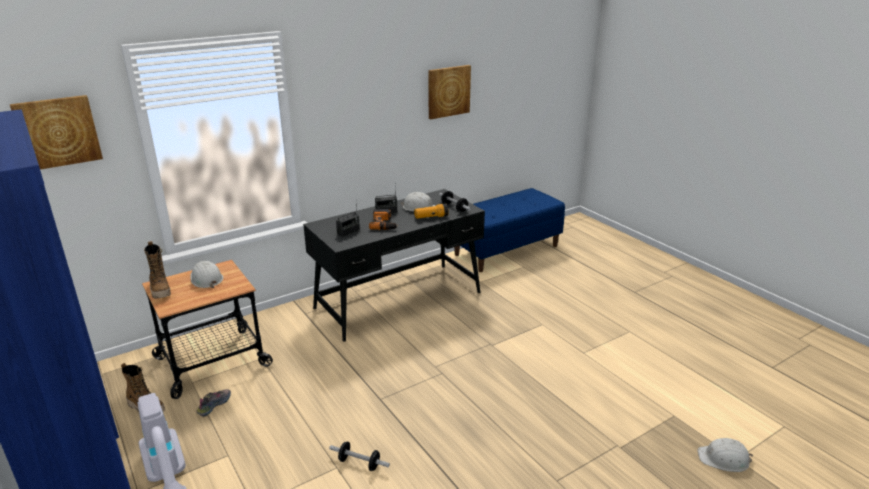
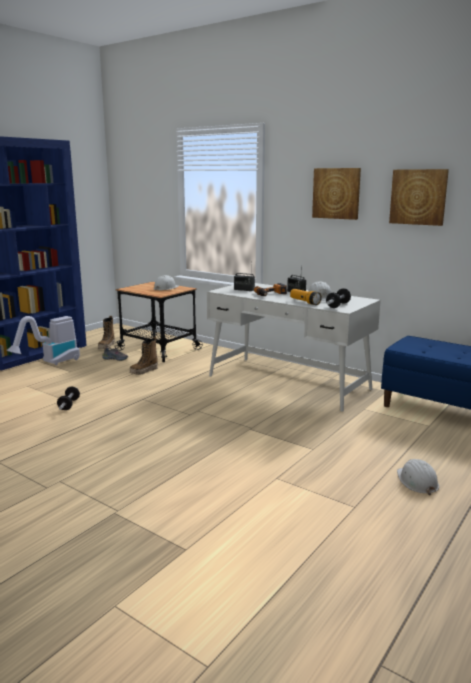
camera: 70 degrees right, 10 degrees down
(58, 132) = (146, 178): picture -> picture (336, 193)
(160, 290) = (146, 284): boot -> boot (144, 371)
(399, 300) = (288, 382): black desk -> white desk
(724, 459) = (112, 593): white hard hat -> white hard hat (417, 481)

